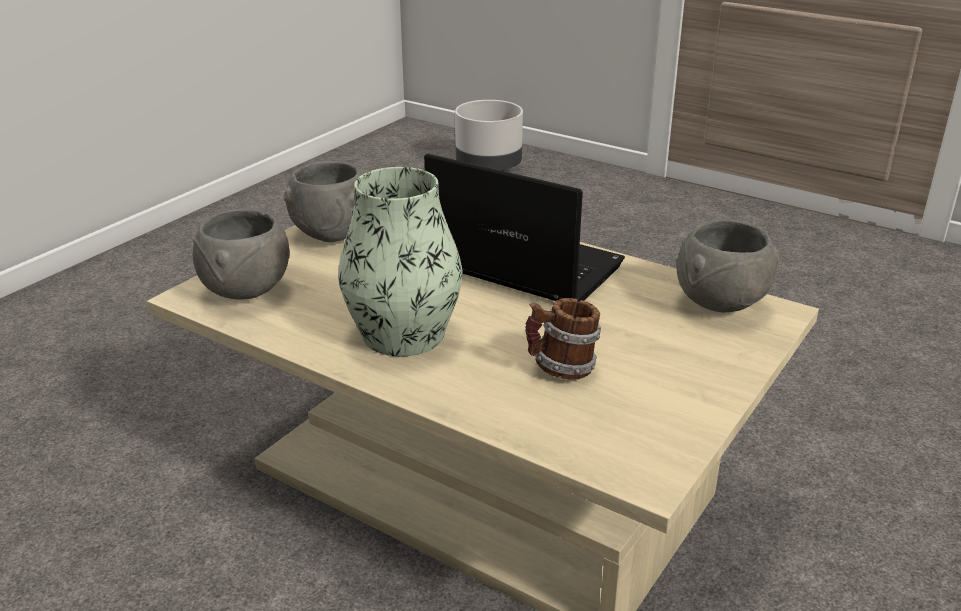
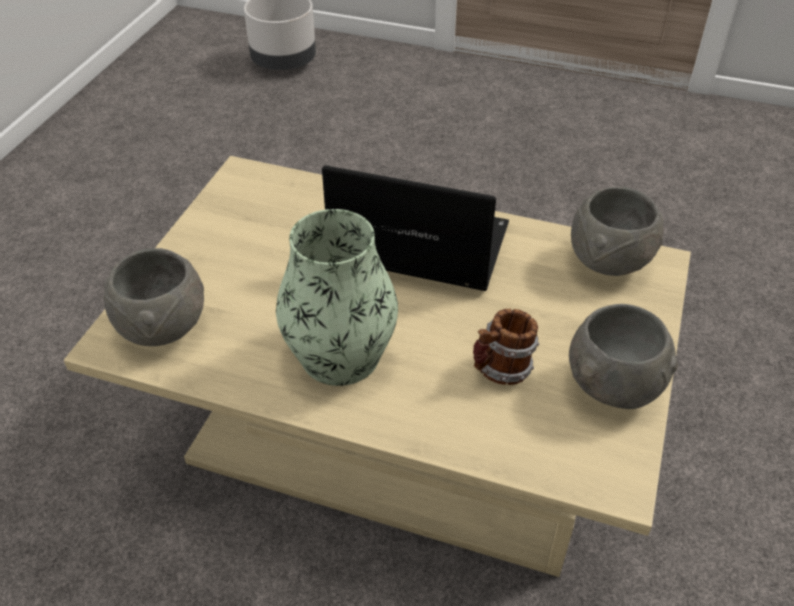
camera: 15 degrees left, 15 degrees up
(330, 236) = (215, 236): grey bowl -> grey bowl (611, 388)

